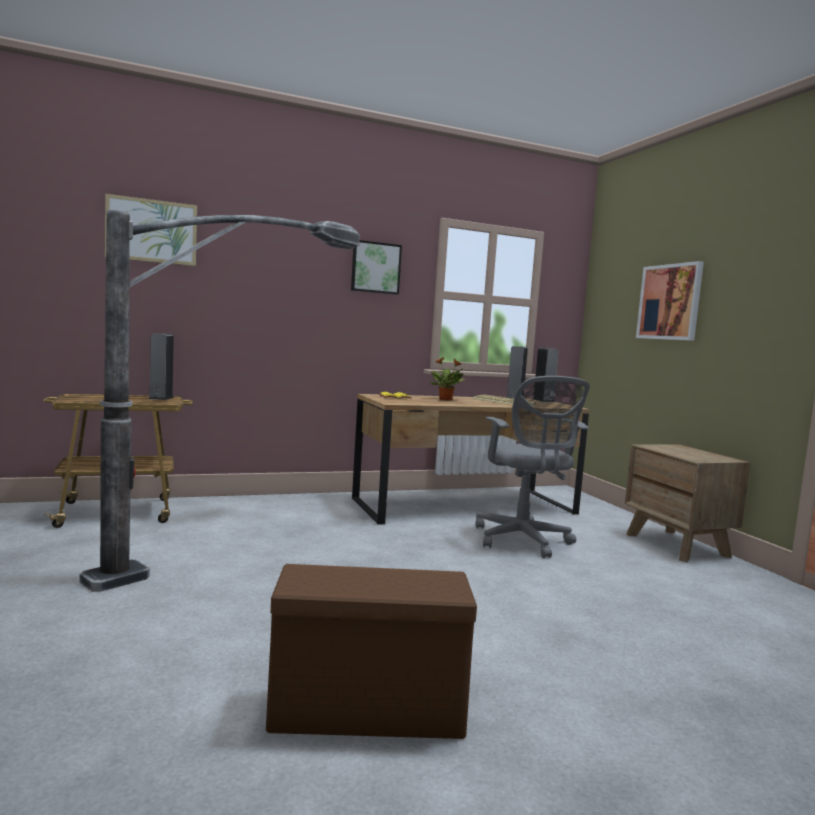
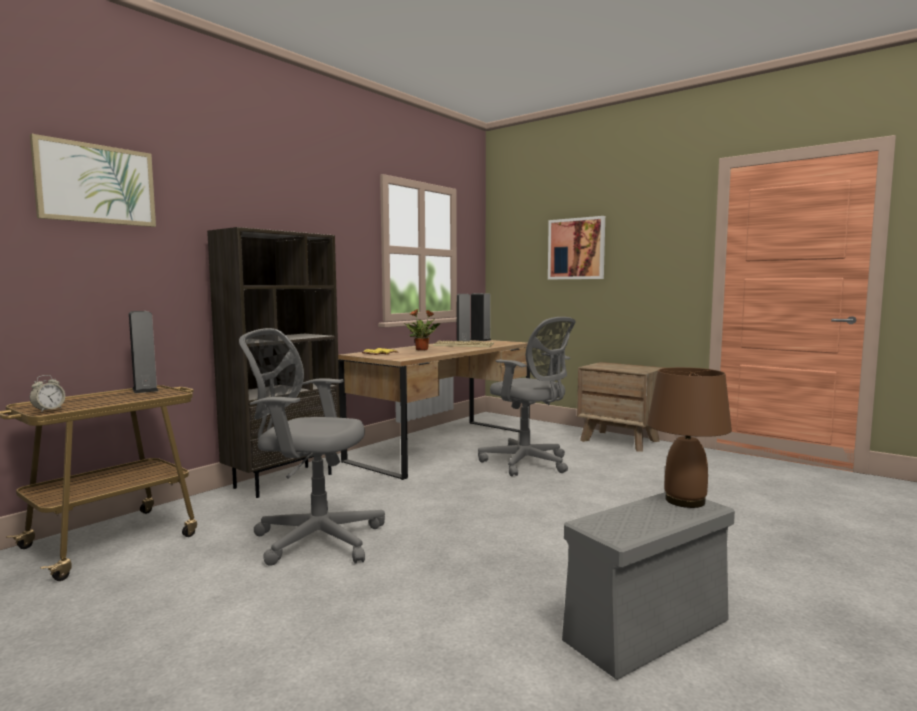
camera: 30 degrees left, 0 degrees up
(70, 399) = (48, 410): none -> alarm clock
(235, 548) = (313, 538): floor lamp -> grey office chair
(286, 501) = (284, 480): none -> brown bookcase
(364, 712) = (646, 632): brown storage box -> grey storage box
(375, 267) = (332, 224): picture -> none
(441, 582) = (685, 500): none -> brown table lamp

